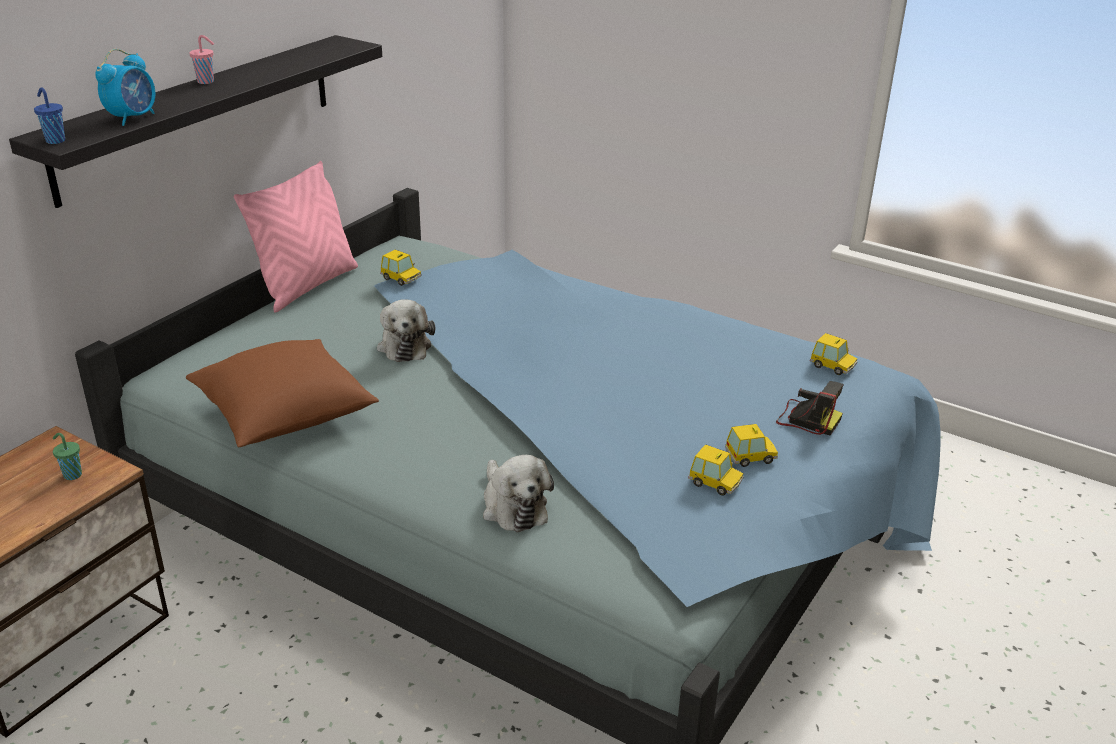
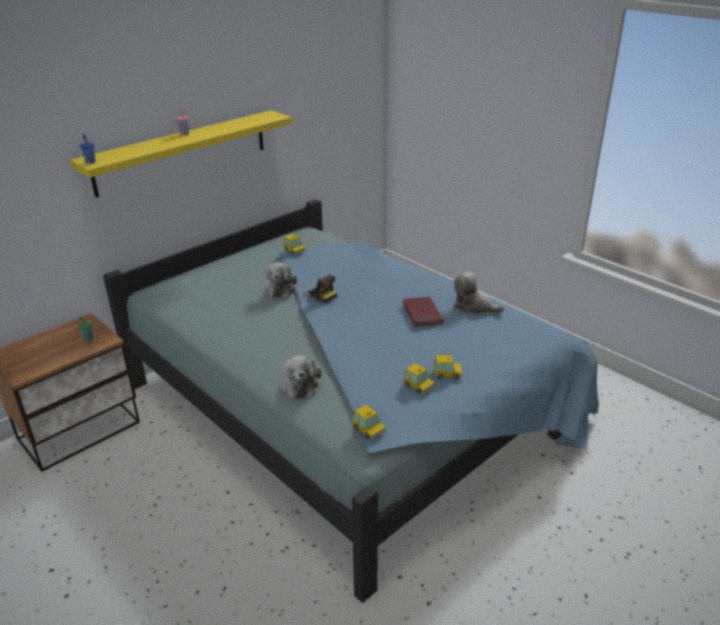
camera: 15 degrees right, 0 degrees up
(133, 118) = (135, 152): alarm clock -> none
(199, 115) = (182, 152): black shelf -> yellow shelf
(285, 416) = (201, 320): brown pillow -> none
(307, 286) = (244, 250): pink pillow -> none
(665, 363) = (422, 314): none -> red book
(740, 343) = (474, 306): none -> plush toy
(806, 419) = (492, 356): camera -> camera (320, 294)
(833, 366) = (525, 326): toy car -> toy car (368, 430)

